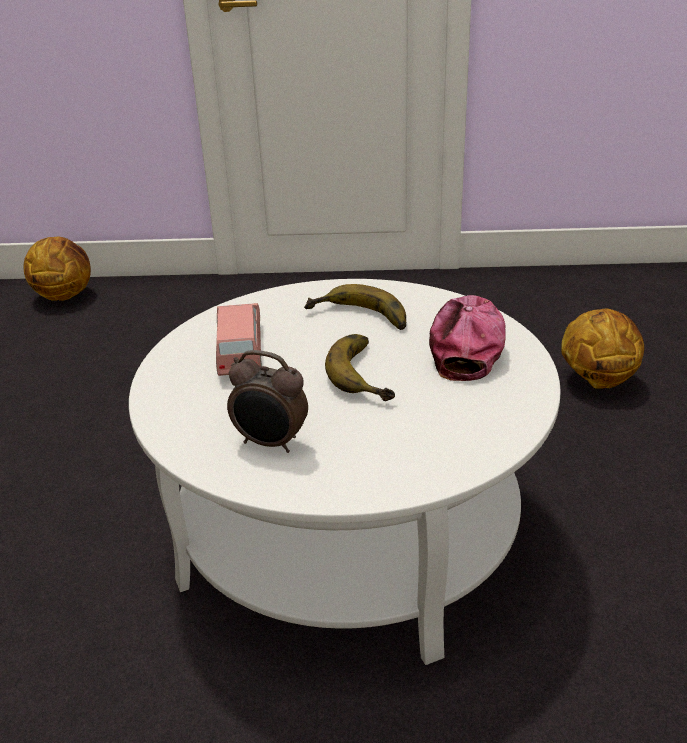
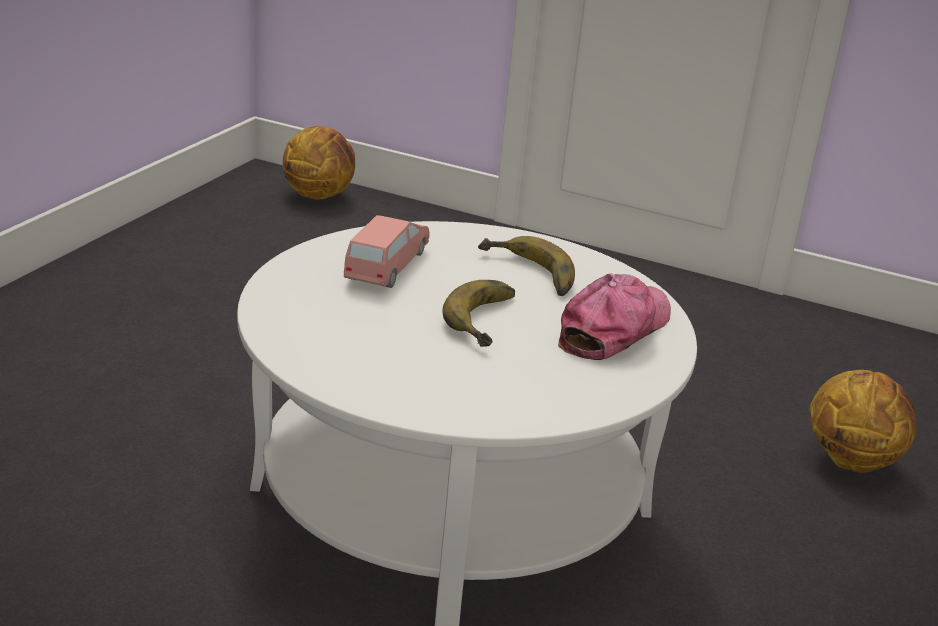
camera: 20 degrees right, 5 degrees down
(270, 443) = (346, 345): alarm clock -> none

